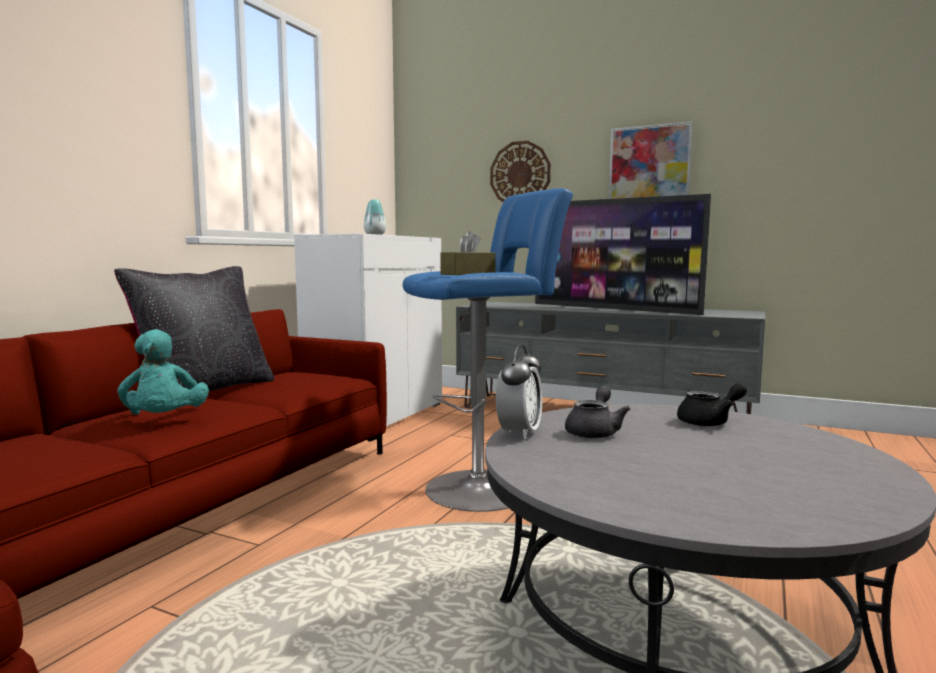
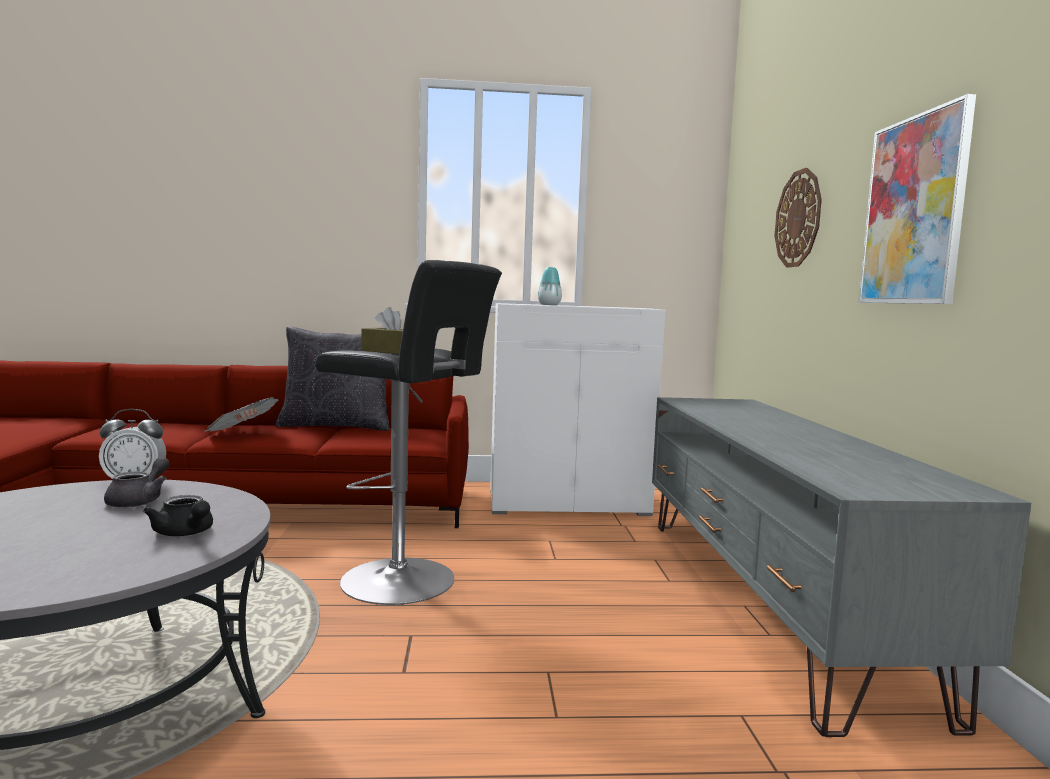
camera: 60 degrees right, 0 degrees up
(164, 421) = (241, 434): turquoise plush toy -> newspaper
(485, 488) = (405, 582): blue stool -> black stool
(594, 432) = (140, 501): grey teapot -> grey teapot turned 75 degrees counterclockwise
(613, 309) = (777, 435): television -> none

